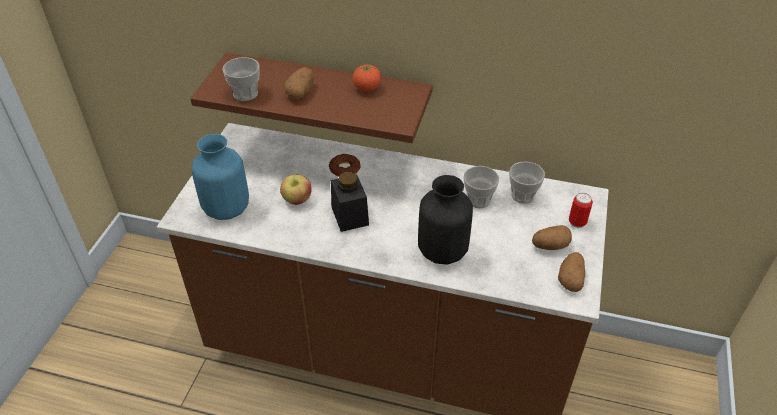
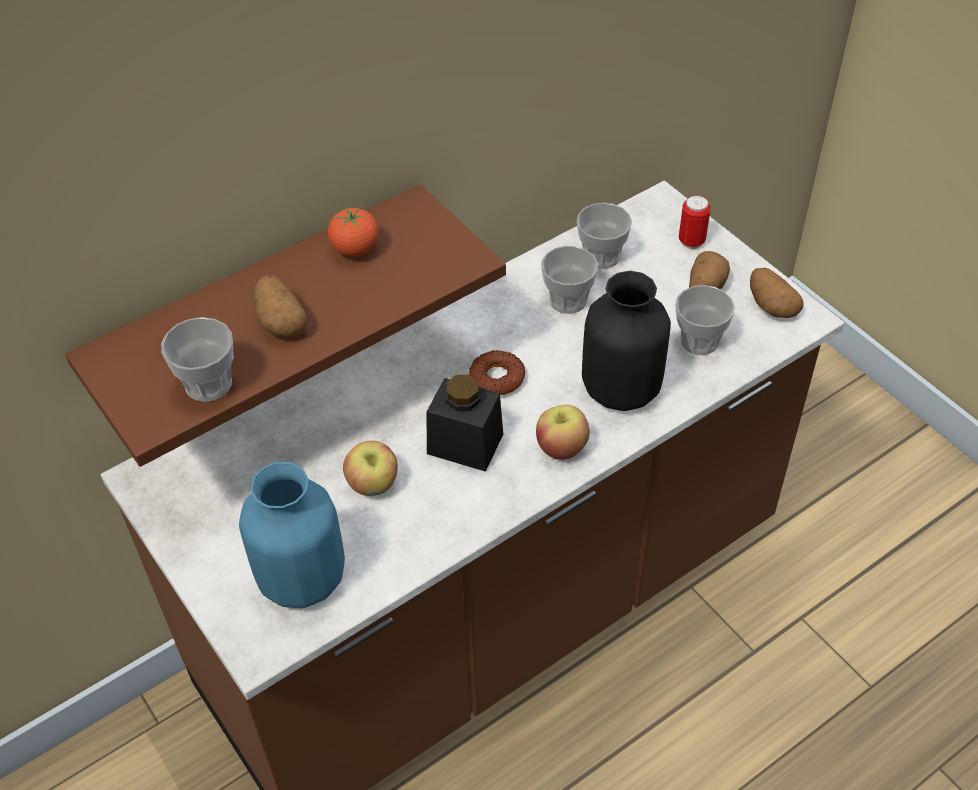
camera: 50 degrees left, 5 degrees up
(345, 169) = (366, 395): donut -> donut (497, 378)
(382, 249) = (561, 447): none -> apple
(510, 263) = (699, 341): none -> cup

